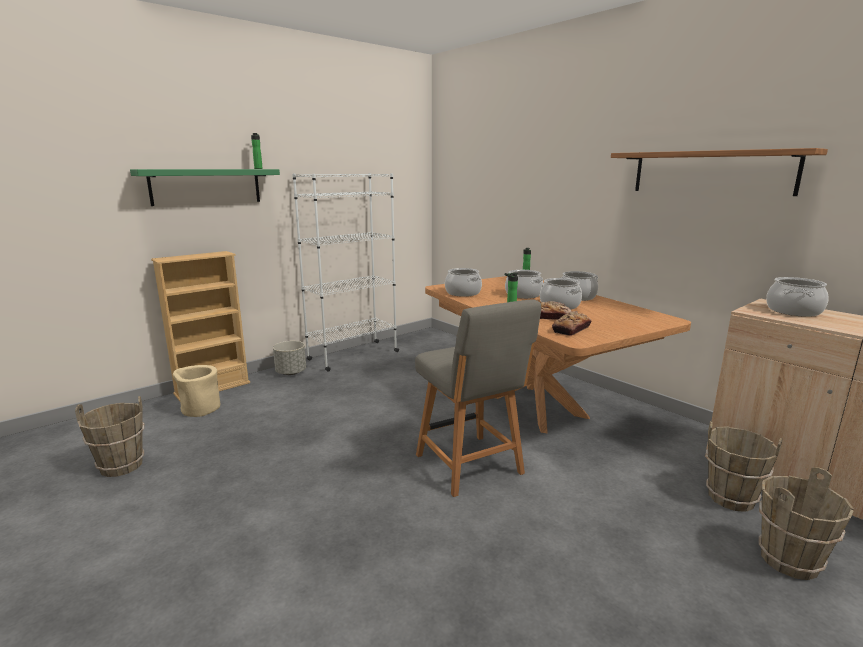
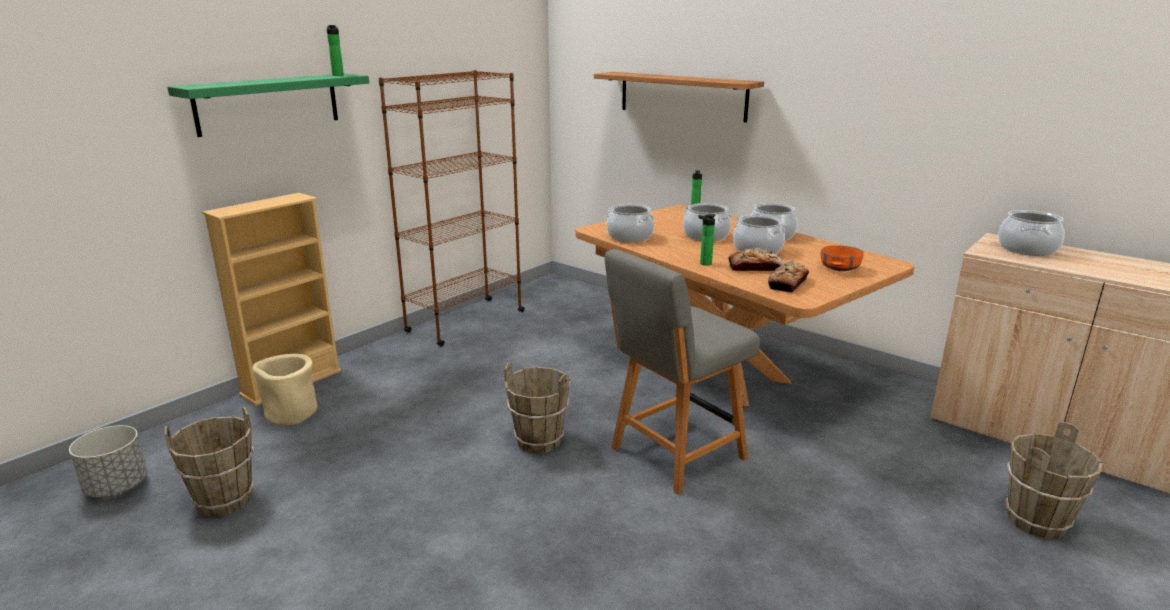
camera: 10 degrees left, 5 degrees up
(291, 372) = (391, 351): grey planter -> grey planter (117, 486)
(353, 356) = (465, 321): white bookcase -> brown bookcase
(470, 466) = (674, 455): grey chair -> grey chair turned 90 degrees clockwise
(622, 321) = (839, 269): none -> orange bowl
(710, 172) = (931, 83): shelf -> shelf (682, 96)
(730, 497) = (966, 461): brown bucket -> brown bucket (539, 440)

